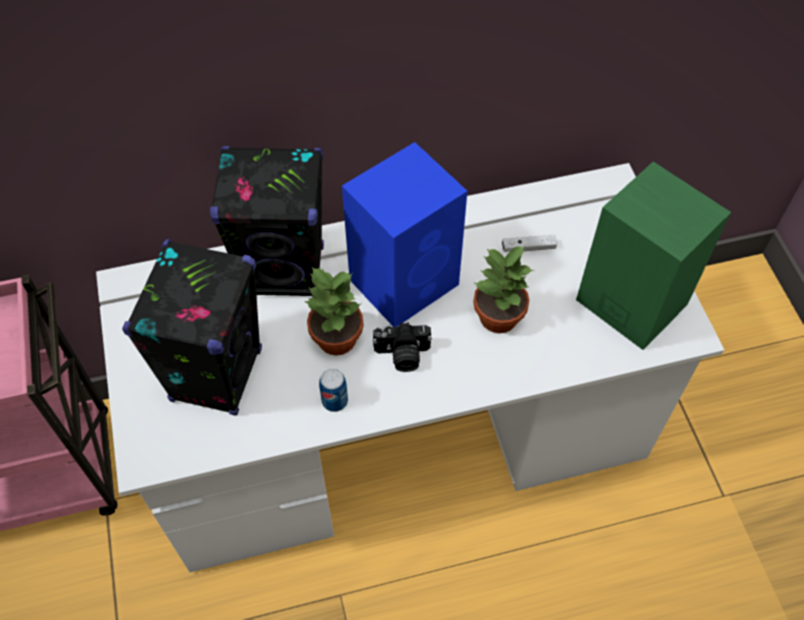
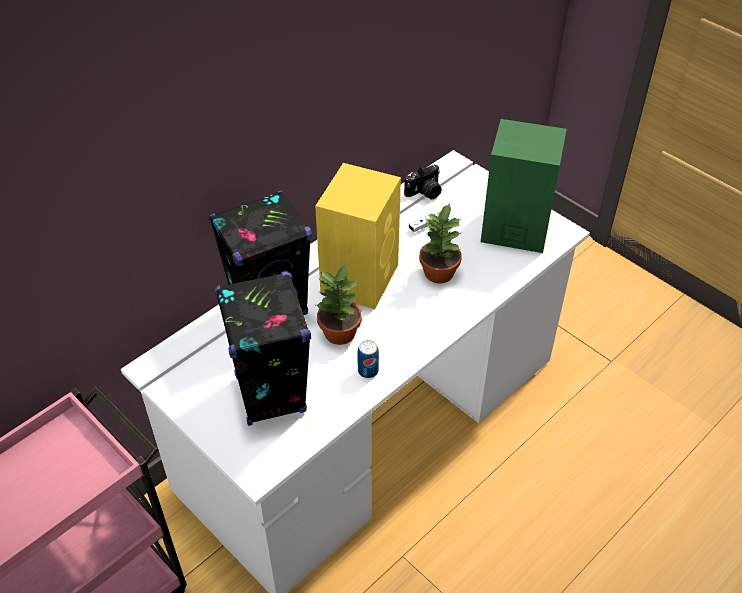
camera: 30 degrees left, 10 degrees down
(402, 355) = (393, 323): camera -> camera (425, 192)
(406, 280) = (360, 277): blue speaker -> yellow speaker

